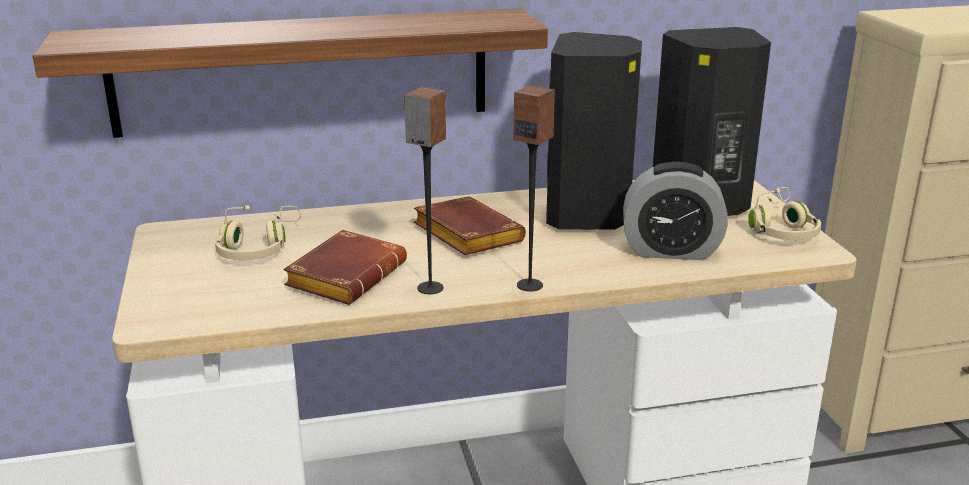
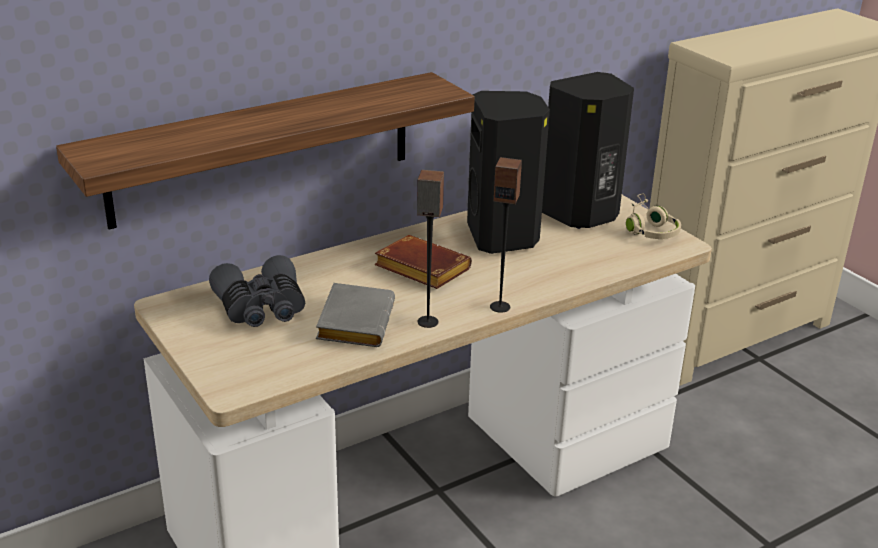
camera: 20 degrees left, 5 degrees up
(258, 248) = (261, 308): beige headphones -> grey binoculars
(346, 275) = (353, 321): brown book -> grey book
(671, 251) = (582, 260): alarm clock -> none

